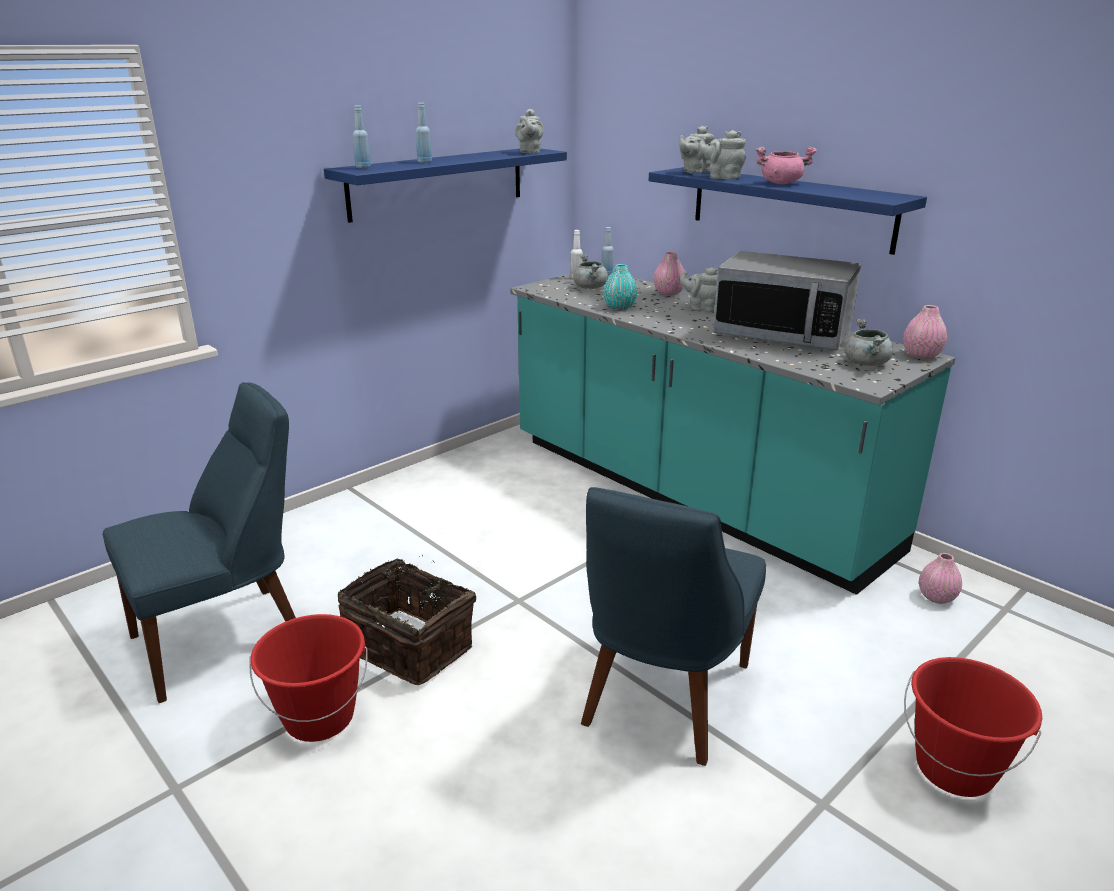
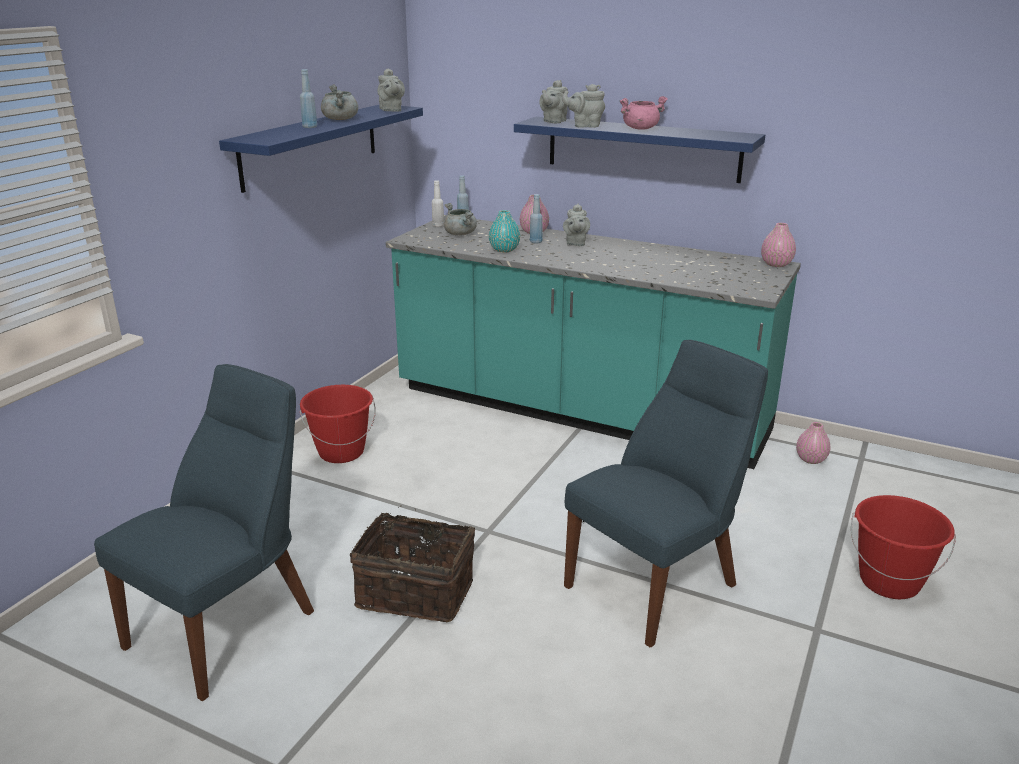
camera: 20 degrees left, 0 degrees up
(319, 718) = (374, 672): red bucket -> red bucket (341, 452)
(363, 167) = (259, 137): blue bottle -> blue bottle (536, 242)
(662, 699) = (657, 583): blue chair -> blue chair turned 135 degrees counterclockwise
(702, 308) = (575, 243): grey teapot -> grey teapot turned 90 degrees counterclockwise
(782, 334) = (659, 259): microwave -> none
(866, 363) = (743, 276): grey cooking pot -> grey cooking pot (340, 119)

